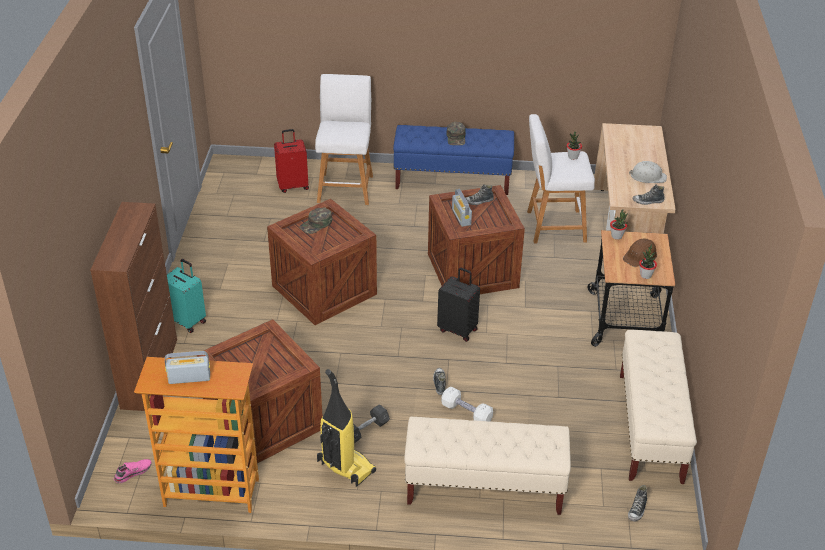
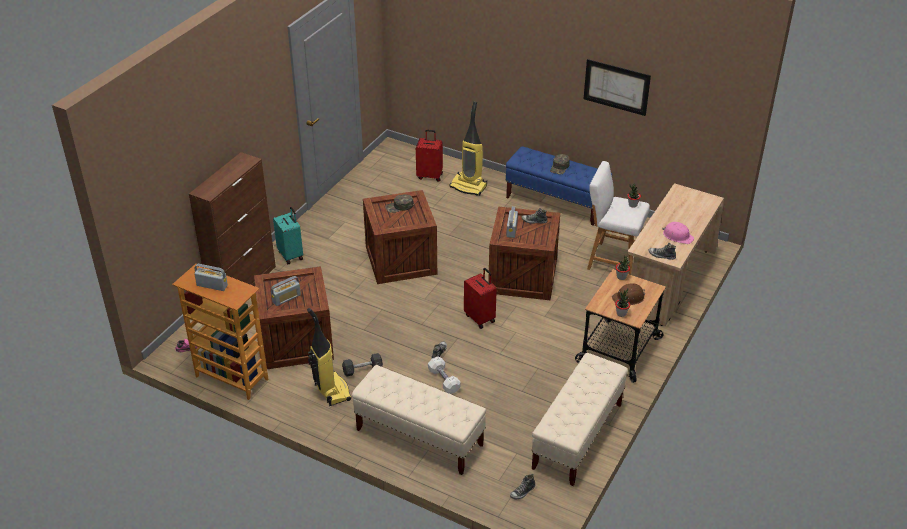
camera: 25 degrees right, 0 degrees up
(256, 370) = (286, 298): none -> radio
(345, 187) = (469, 186): white stool -> vacuum cleaner
(458, 329) = (480, 318): black suitcase -> red suitcase
(513, 29) = (616, 87): none -> picture
(647, 176) = (677, 236): white hard hat -> pink hard hat

